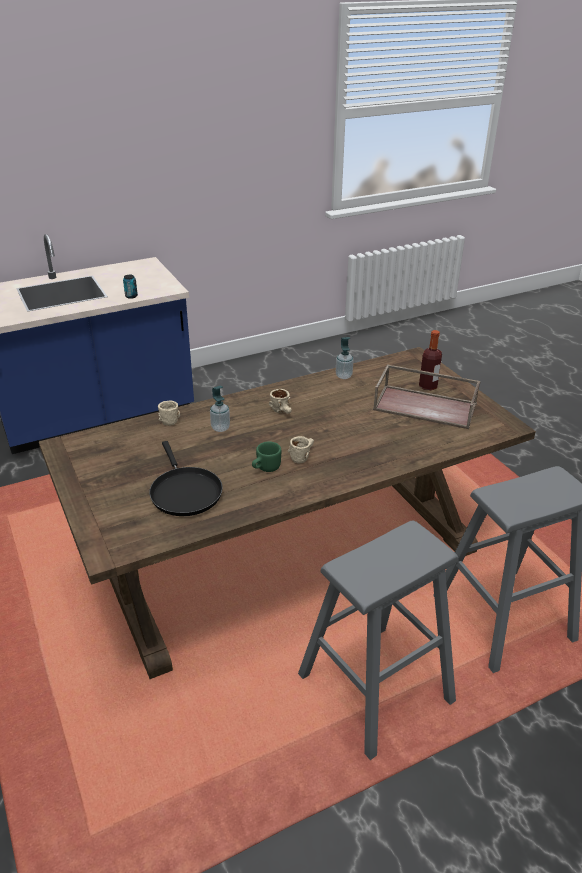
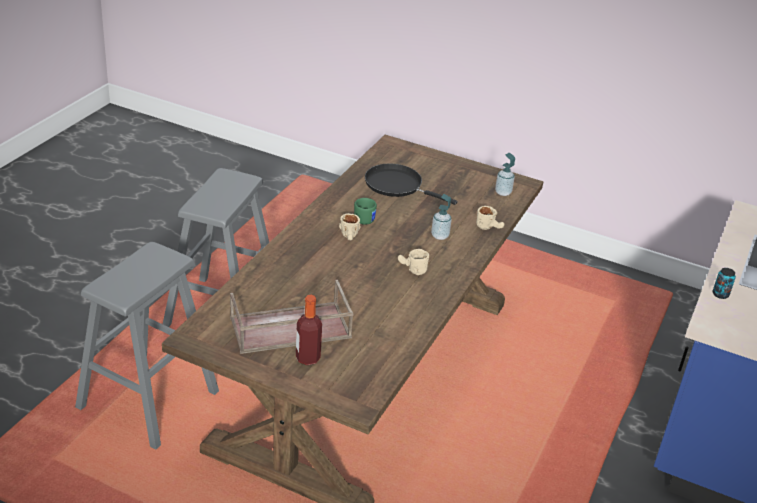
camera: 140 degrees right, 0 degrees up
(343, 376) = (405, 335): soap dispenser -> soap dispenser (503, 192)

